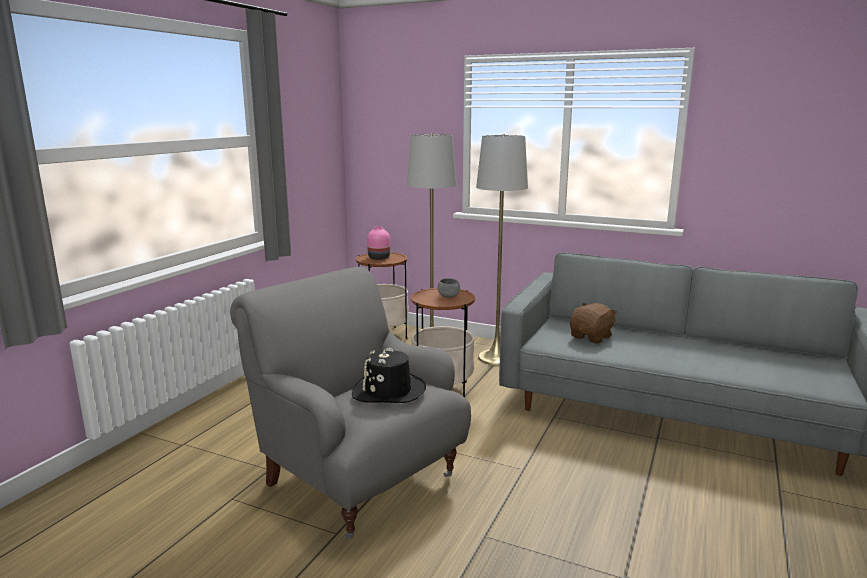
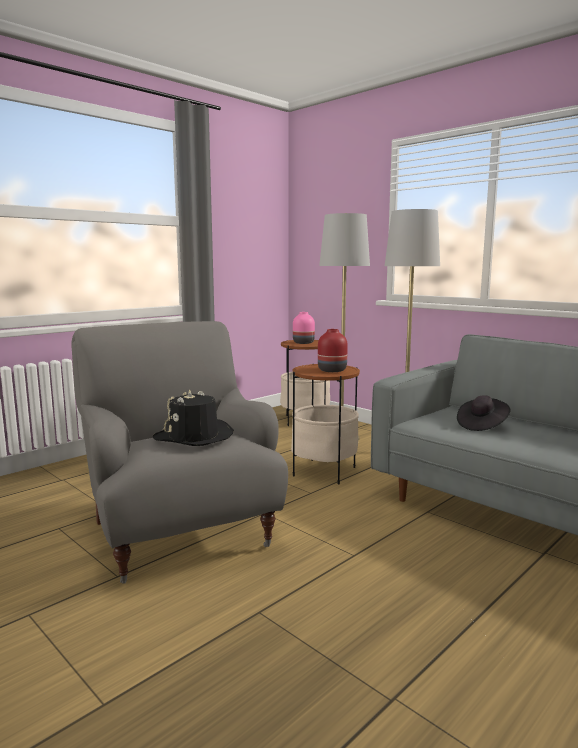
camera: 20 degrees right, 5 degrees down
(448, 296) = (332, 370): grey bowl -> red vase
(591, 337) = (481, 425): brown plush toy -> black hat

